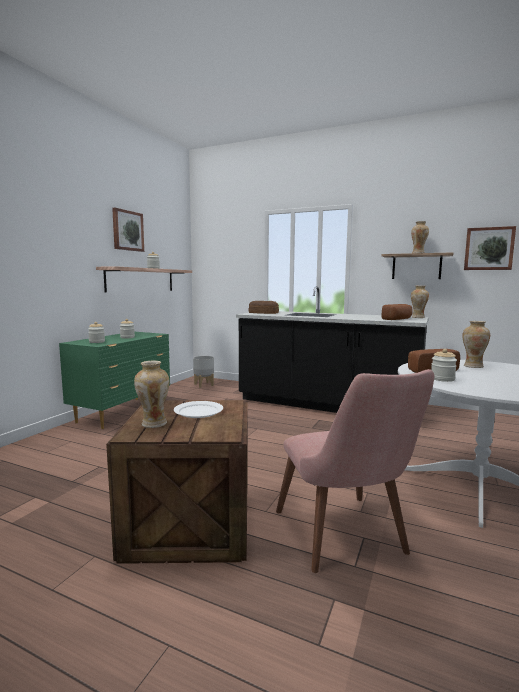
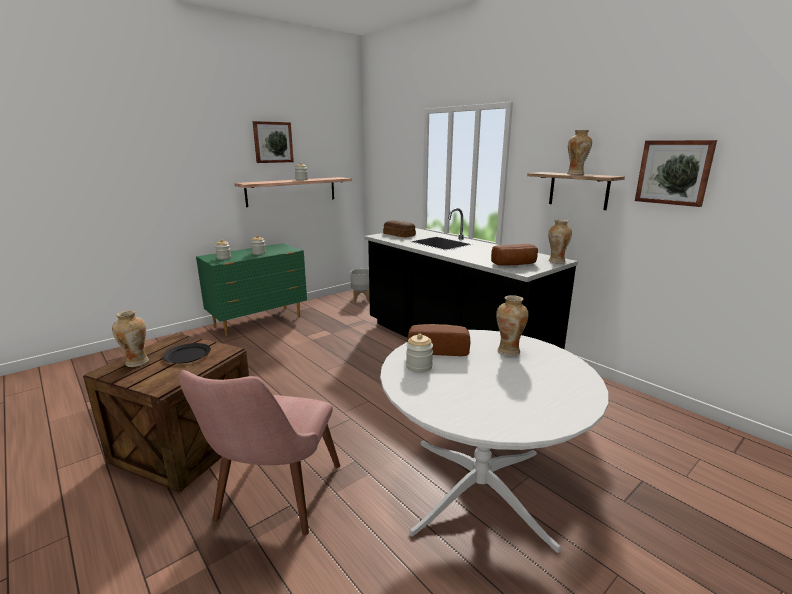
camera: 25 degrees right, 10 degrees up
(199, 411) = (187, 355): white plate -> black plate

